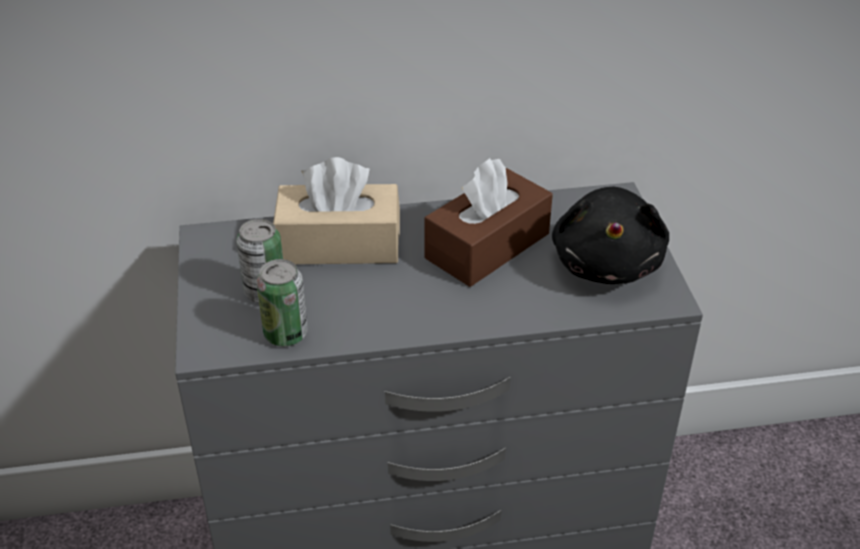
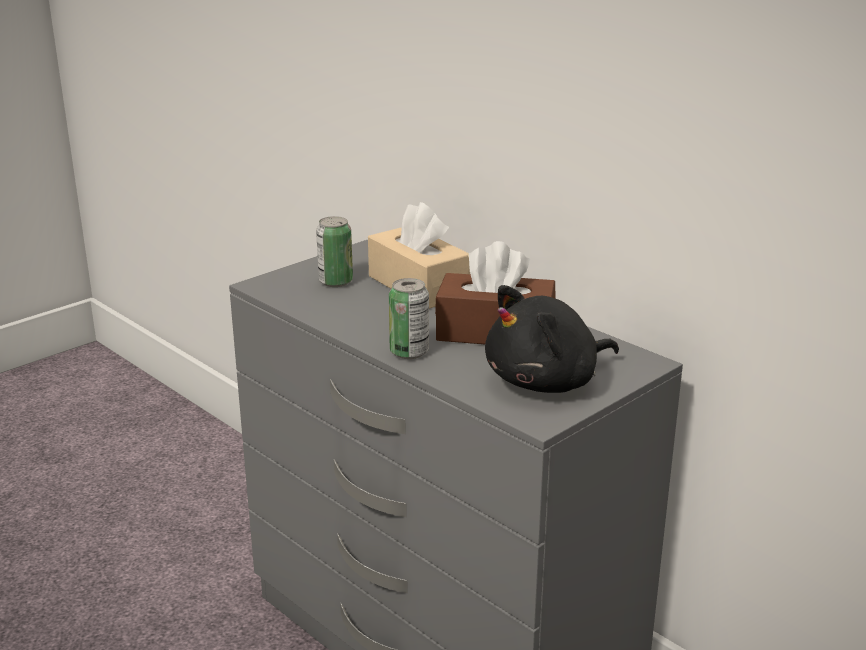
camera: 55 degrees right, 15 degrees down
(286, 334) = (303, 301): can -> can (409, 352)

